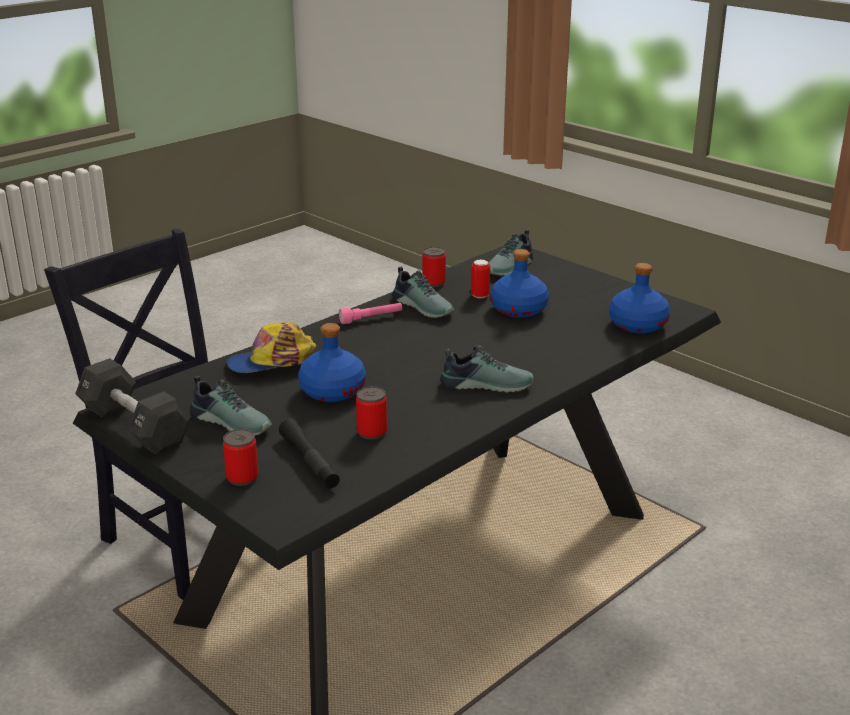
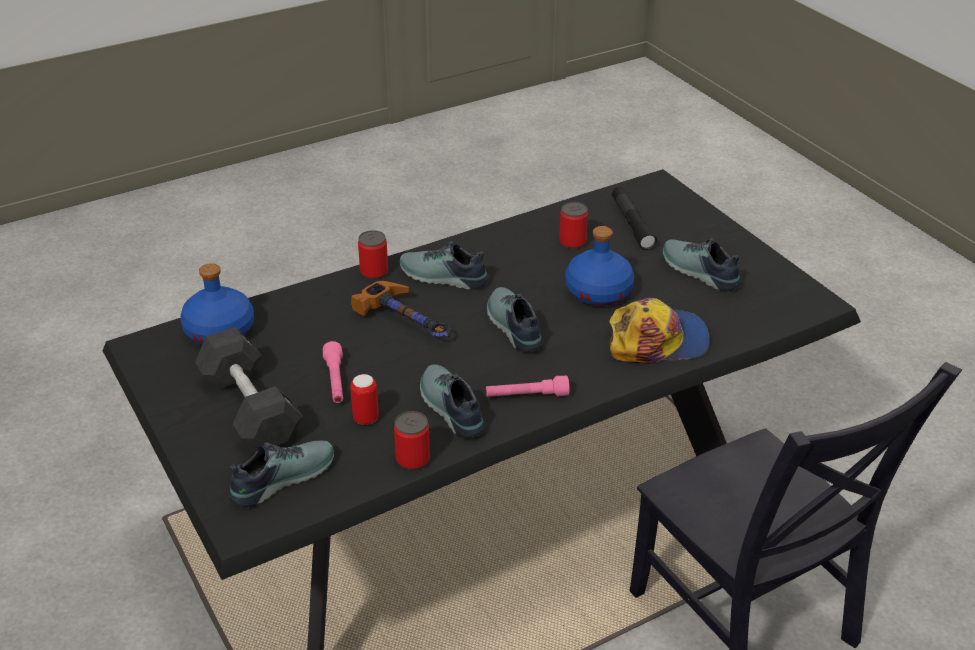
camera: 165 degrees left, 10 degrees up
(135, 426) = (791, 281): black dumbbell -> black dumbbell (250, 409)
(242, 478) = (688, 219): can -> can (374, 272)
(401, 356) = (512, 327): none -> shoe
(492, 348) = (408, 323): none -> hammer
(518, 310) = (335, 381): blue bottle -> pink flashlight

